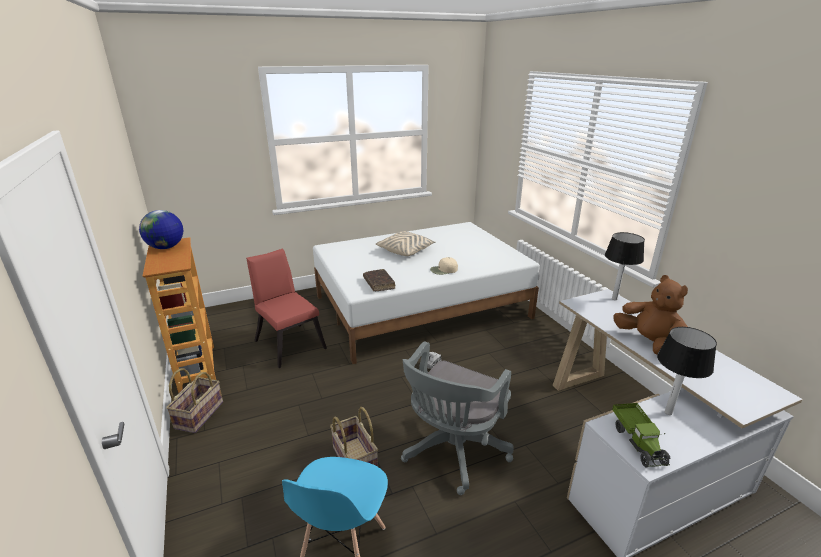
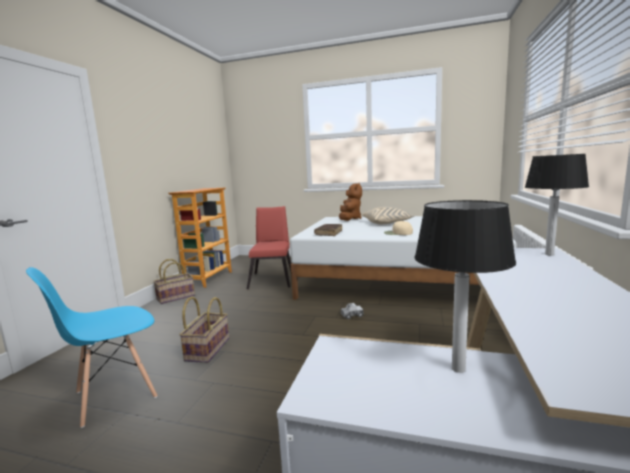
camera: 40 degrees right, 15 degrees down
(166, 247) = (204, 188): globe -> none
(452, 452) = (278, 376): grey office chair -> none
(638, 442) = (346, 373): toy truck -> none
(648, 343) = (526, 287): brown plush toy -> brown plush toy (350, 219)

